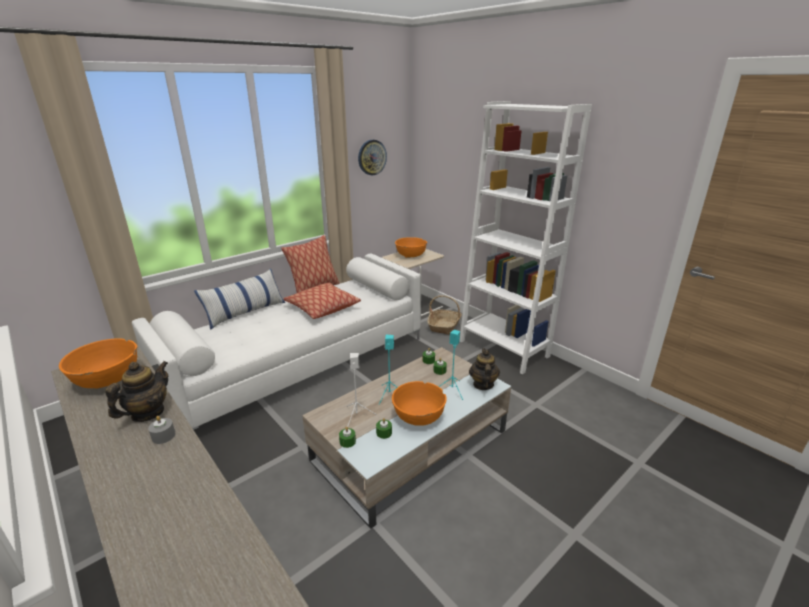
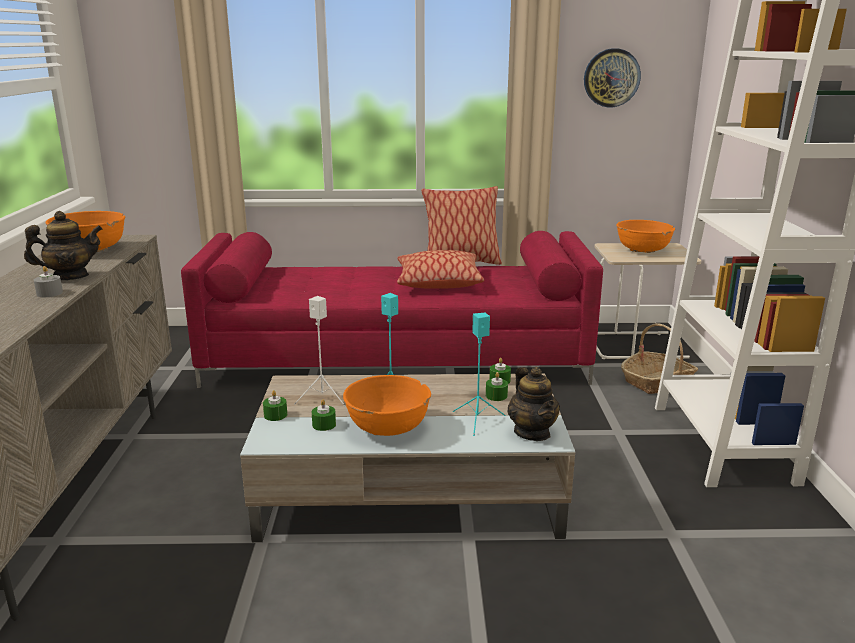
camera: 40 degrees right, 5 degrees down
(245, 312) = (349, 265): pillow -> none
(300, 364) = (398, 359): white sofa -> red sofa
(483, 384) = (532, 432): teapot -> teapot turned 120 degrees clockwise

